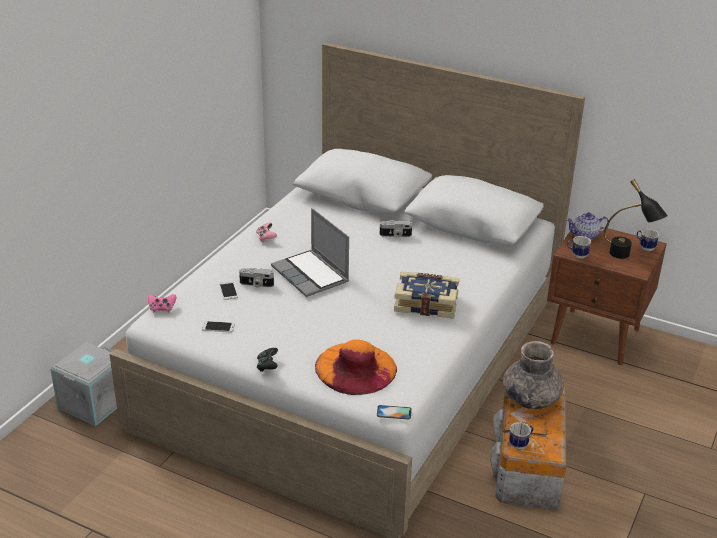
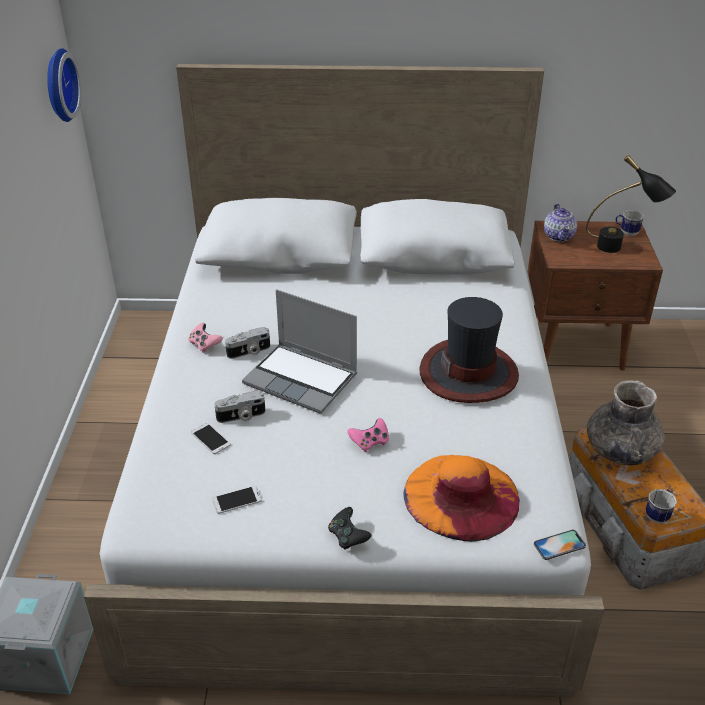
camera: 25 degrees left, 5 degrees up
(162, 308) = (135, 499): pink game controller -> pink game controller (369, 442)
(239, 42) = (57, 85): none -> wall clock
(395, 235) = (361, 294): camera -> camera (249, 352)
(426, 303) = (469, 373): book -> hat
(577, 255) = (571, 261): mug -> none
(585, 236) = (559, 236): teapot -> teapot turned 60 degrees counterclockwise

